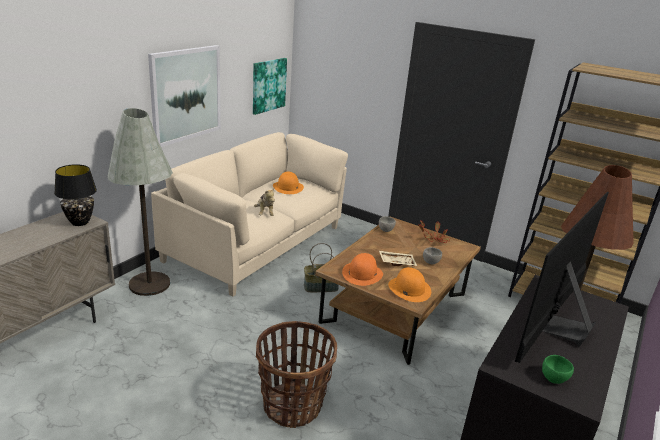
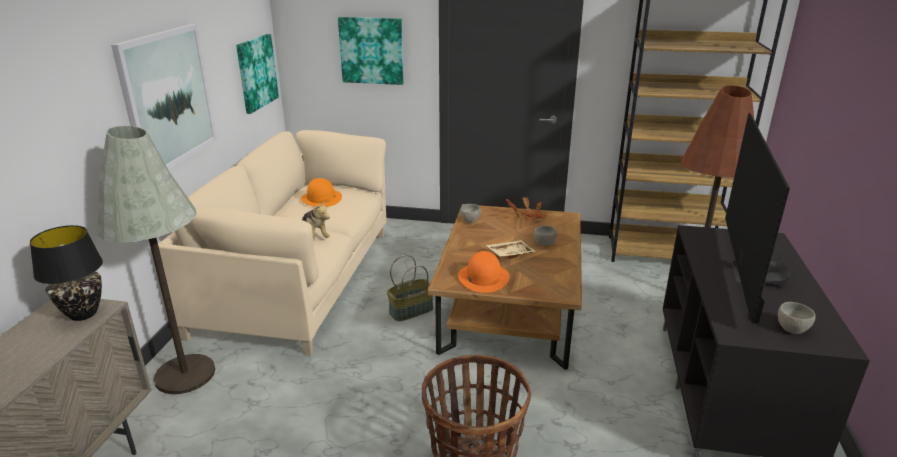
camera: 20 degrees left, 0 degrees up
(356, 82) = (372, 50): none -> picture
(409, 289) = (546, 280): orange hat -> none
(553, 378) = (791, 328): green bowl -> grey bowl

